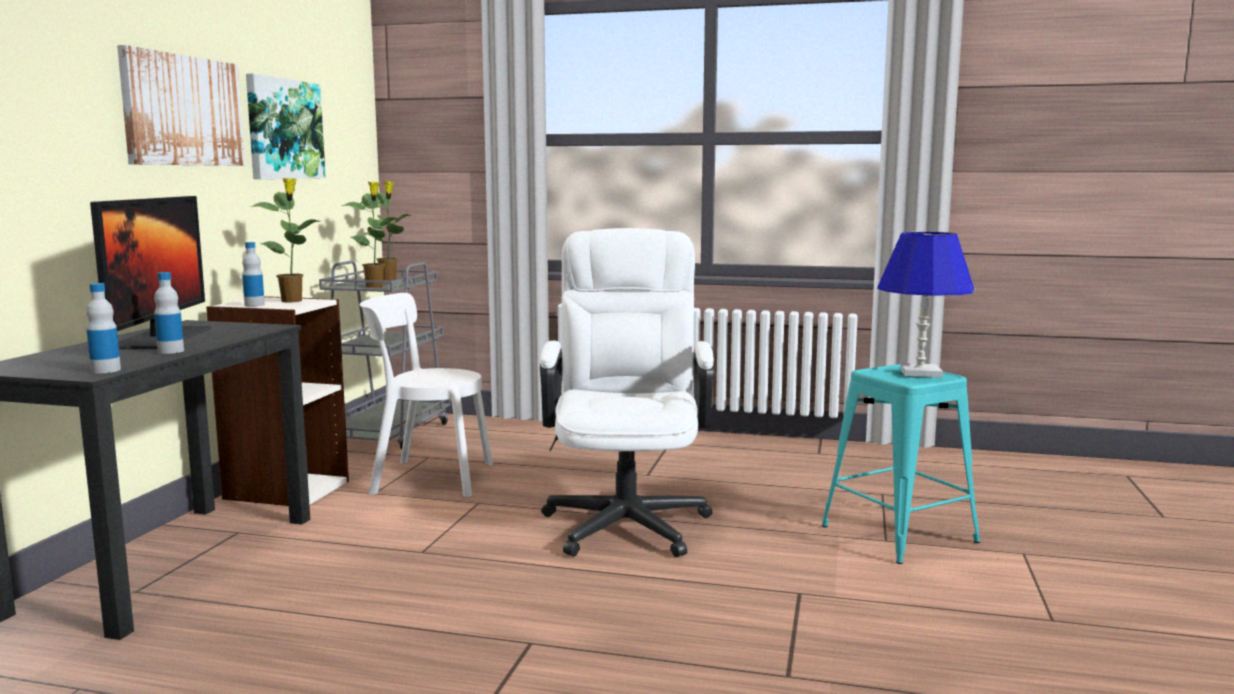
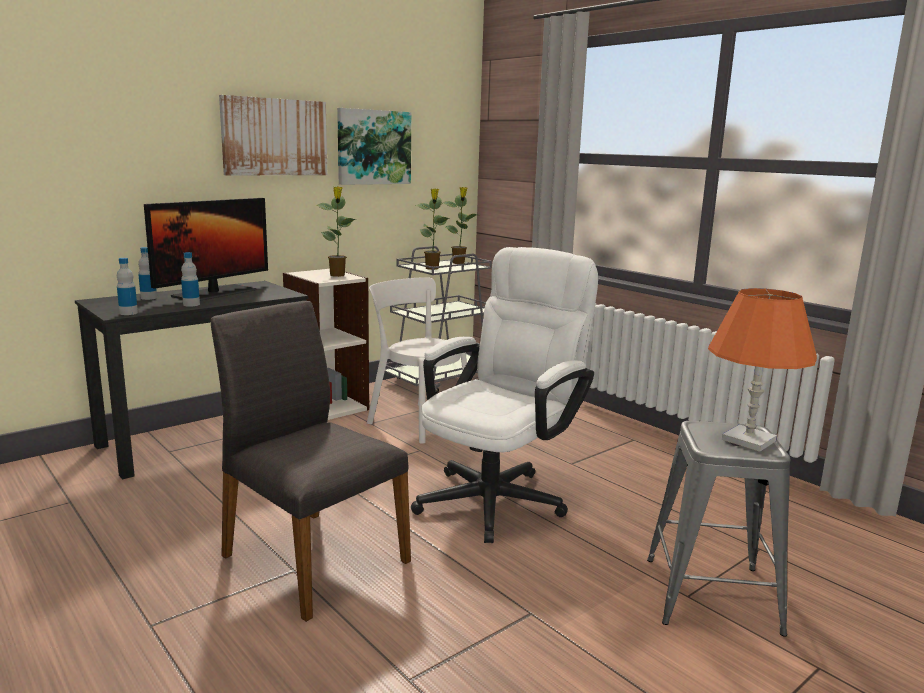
camera: 35 degrees right, 5 degrees up
(254, 305) = (308, 275): bottle -> bottle (149, 298)
(531, 626) = (312, 558): none -> grey chair
(899, 534) = (711, 595): turquoise stool -> grey stool
(920, 372) = (748, 440): blue table lamp -> orange table lamp

